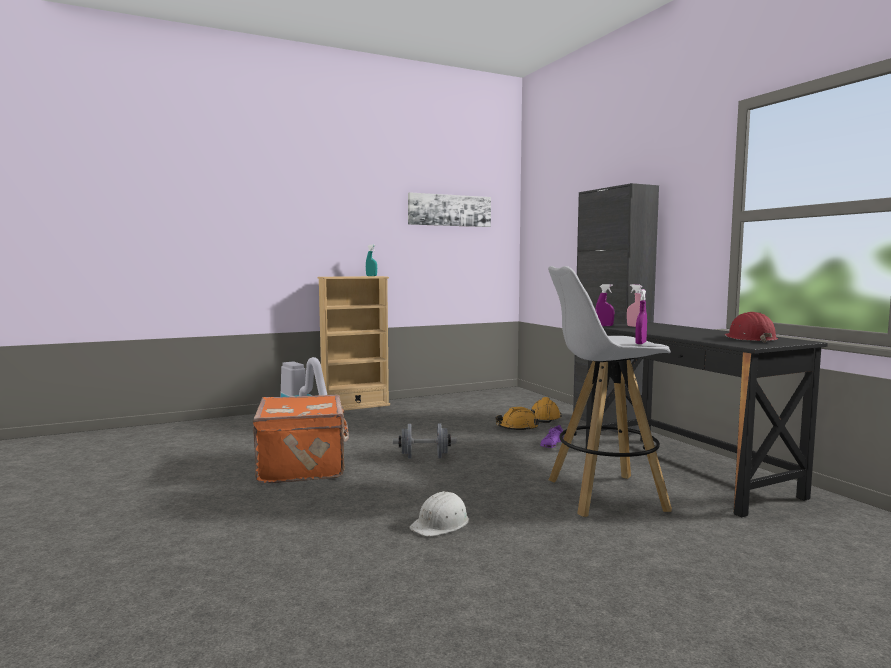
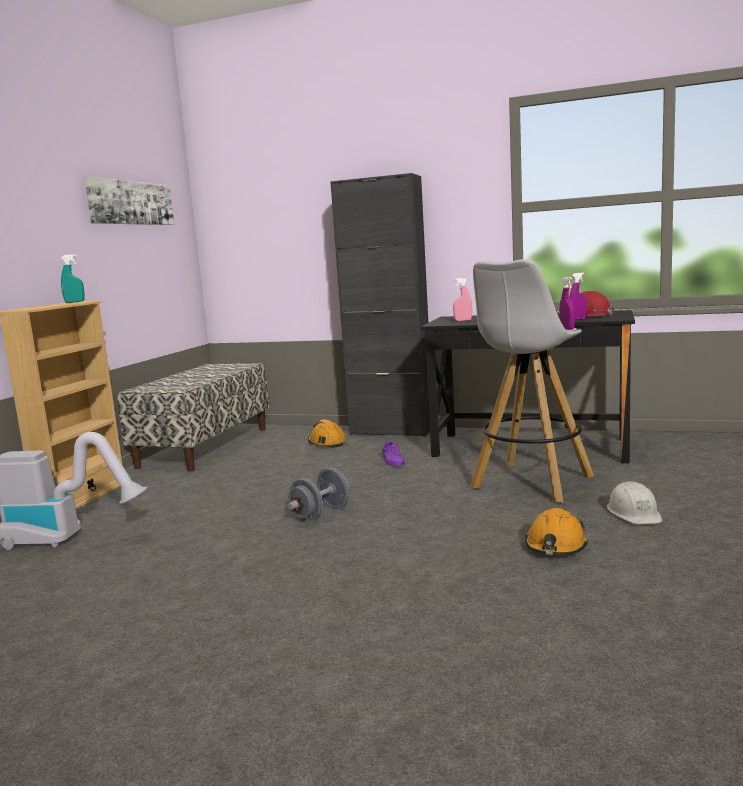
camera: 45 degrees left, 5 degrees up
(304, 466) = (217, 576): orange suitcase -> none
(441, 523) = (494, 555): white hard hat -> white hard hat (634, 513)
(472, 398) = (204, 447): none -> bench
(517, 428) = (328, 459): orange hard hat -> orange hard hat (555, 546)
(604, 326) = (439, 324): purple spray bottle -> purple spray bottle (577, 319)

